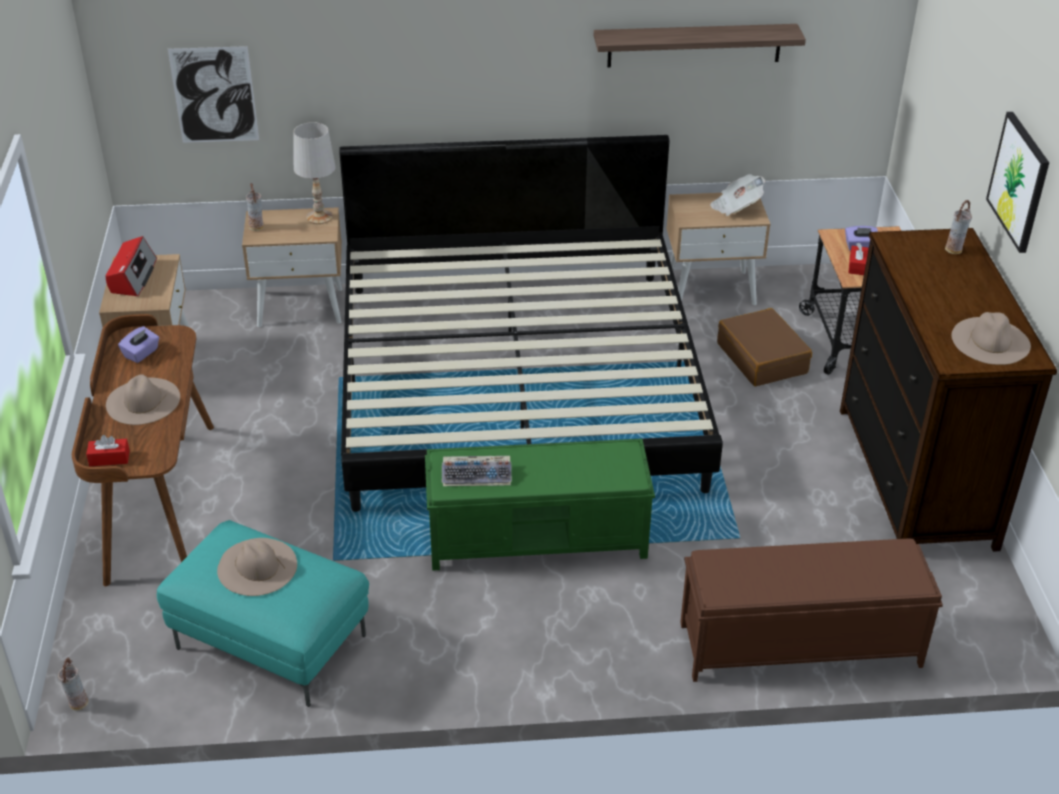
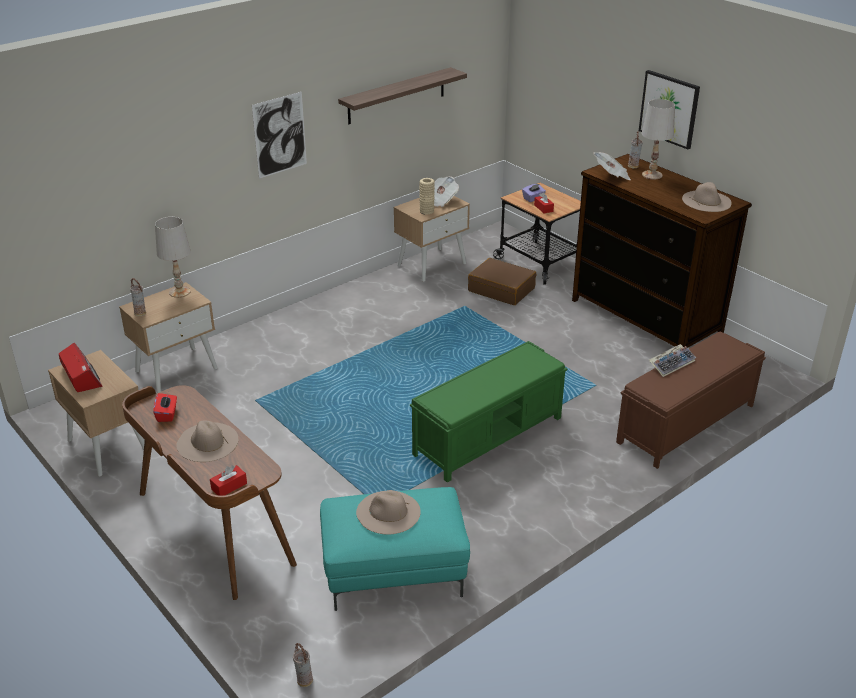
camera: 35 degrees left, 5 degrees down
(141, 353) = (167, 414): purple tissue box -> red tissue box
(214, 95) = (85, 216): picture -> picture (280, 135)
(477, 475) = (461, 399): keyboard -> keyboard (671, 363)
(518, 382) = (376, 356): bed -> none
(702, 215) = (427, 211): none -> beige vase
(902, 253) = (611, 176): none -> newspaper
(963, 273) = (652, 175): none -> white table lamp

